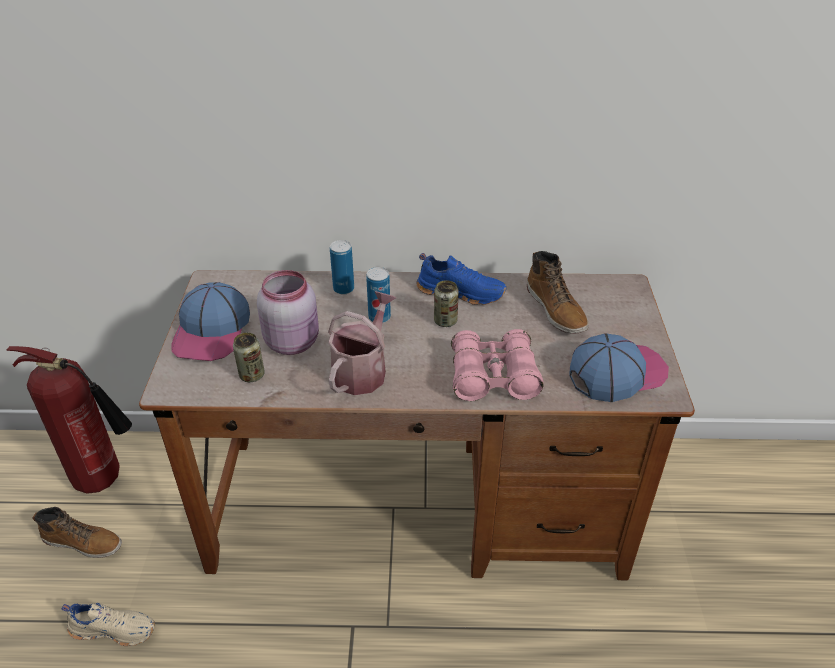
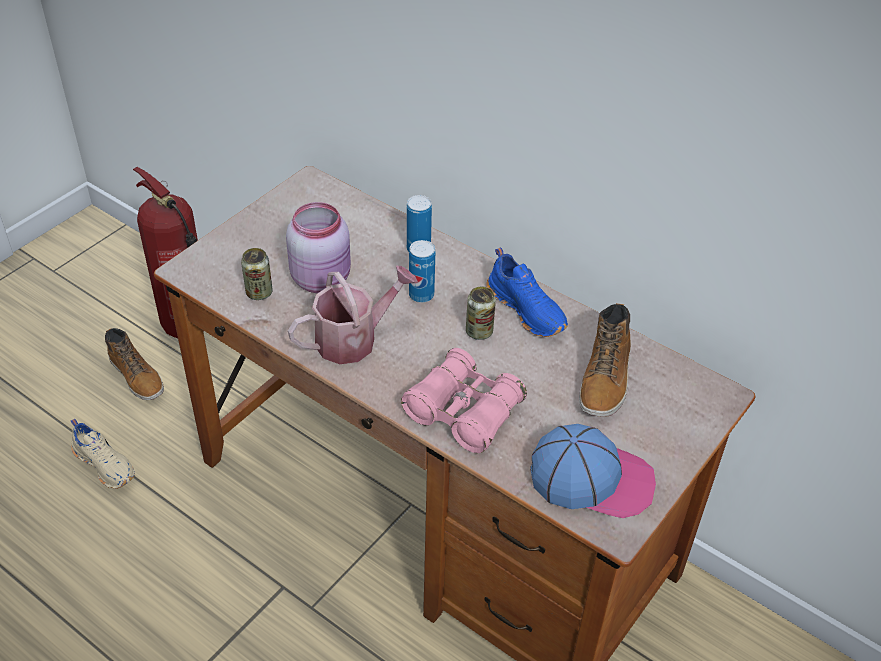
camera: 35 degrees right, 5 degrees up
(212, 331) = (266, 234): cap -> none

